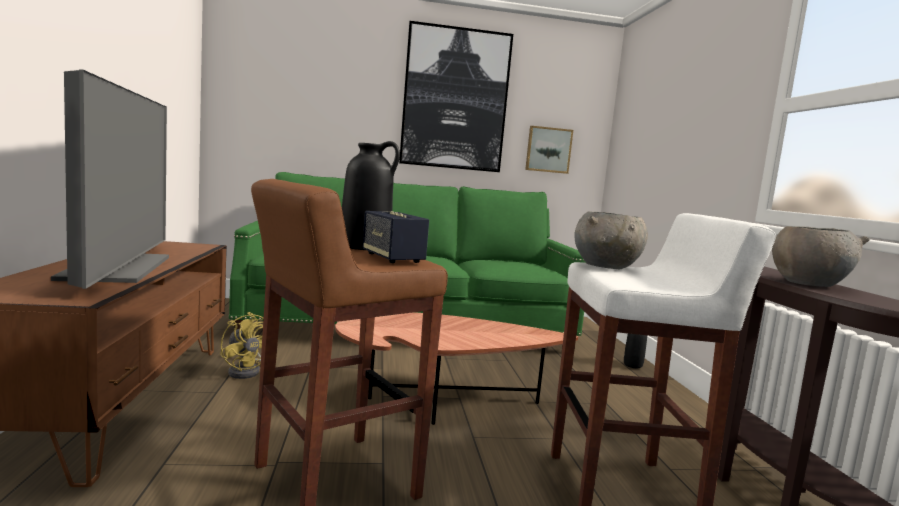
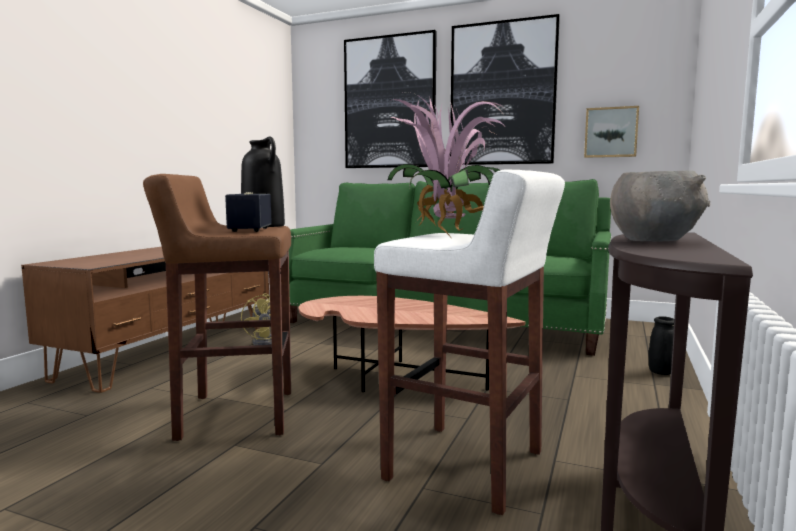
camera: 30 degrees right, 0 degrees up
(119, 267) = (157, 253): television -> none
(333, 88) = (389, 103): none -> picture
(606, 267) = (447, 234): grey bowl -> potted plant

